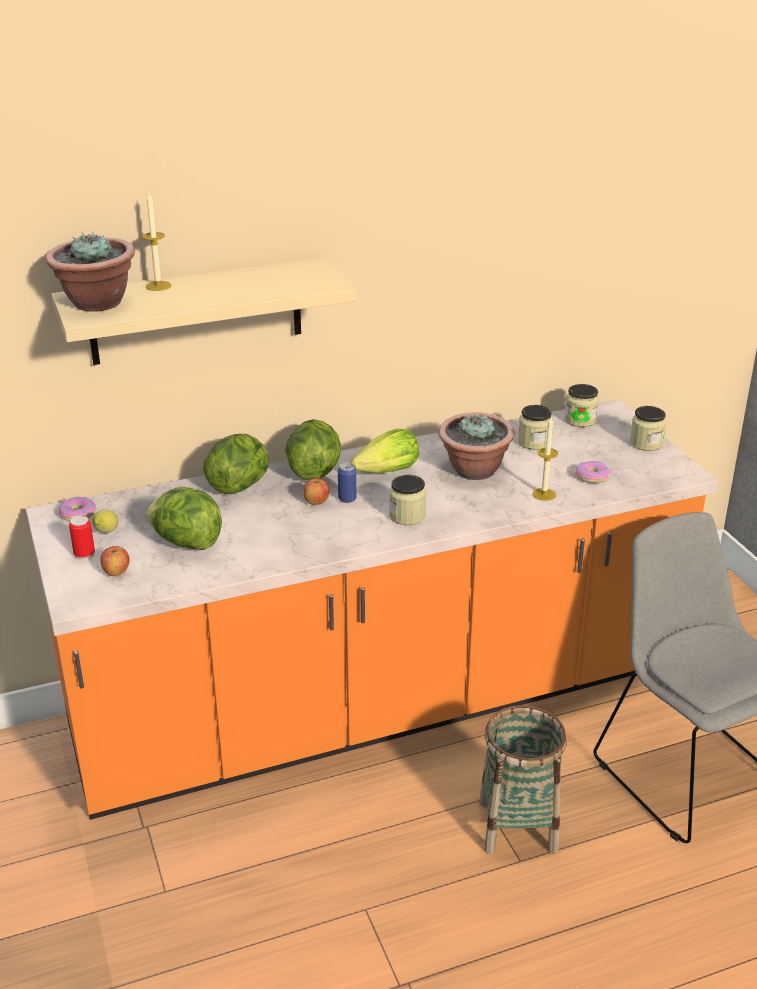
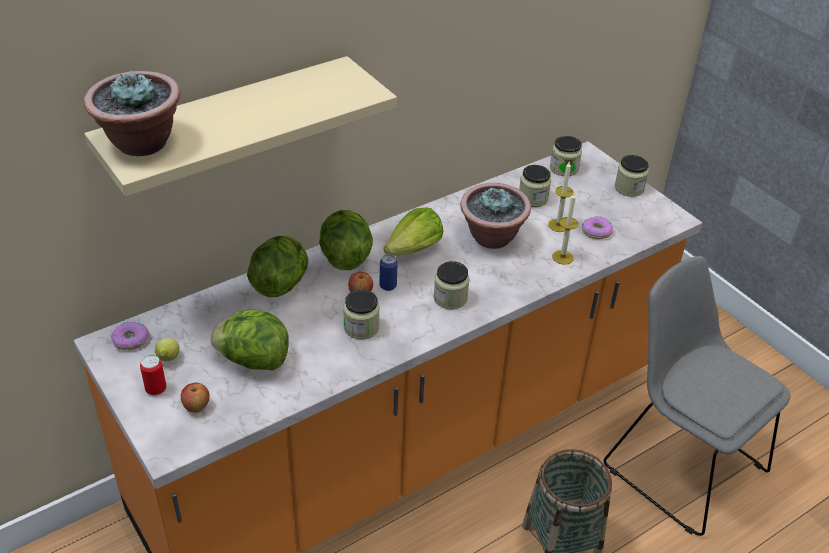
camera: 15 degrees left, 10 degrees up
(158, 286) = (195, 112): candle -> candle (558, 225)
(305, 529) = (361, 327): none -> jar

